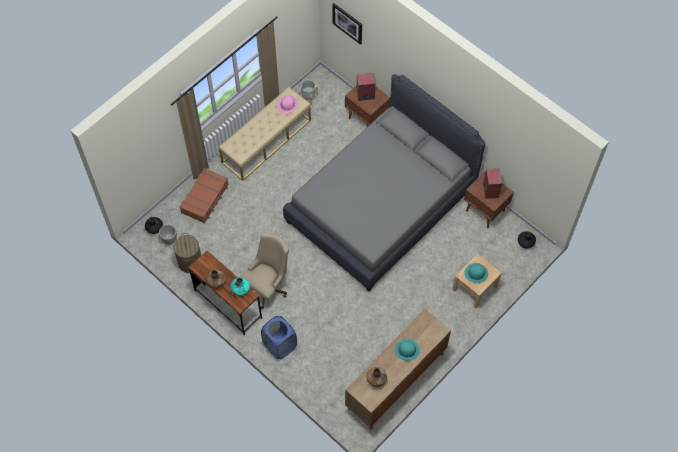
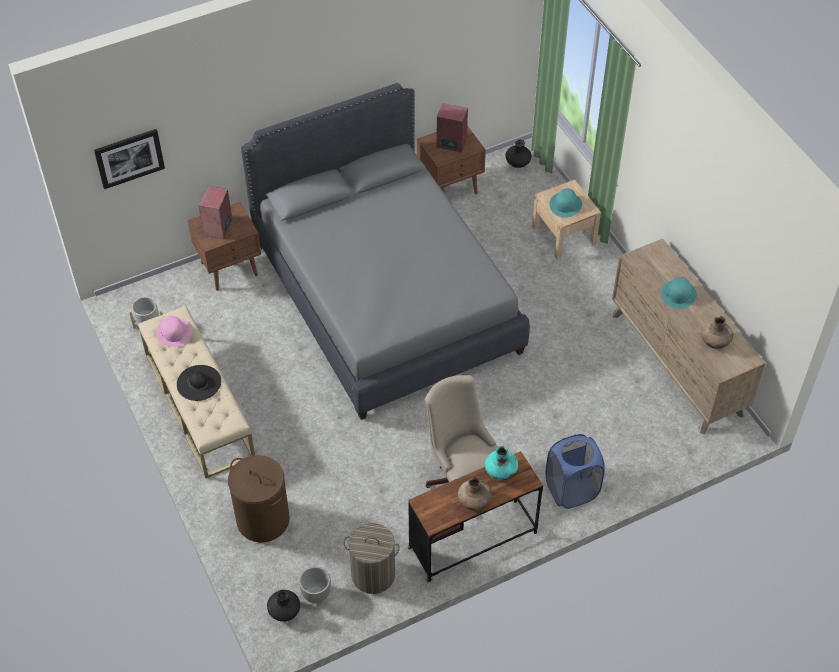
camera: 70 degrees left, 10 degrees down
(205, 198) = (262, 520): brown suitcase -> brown laundry basket
(259, 129) = (199, 383): none -> black hat

